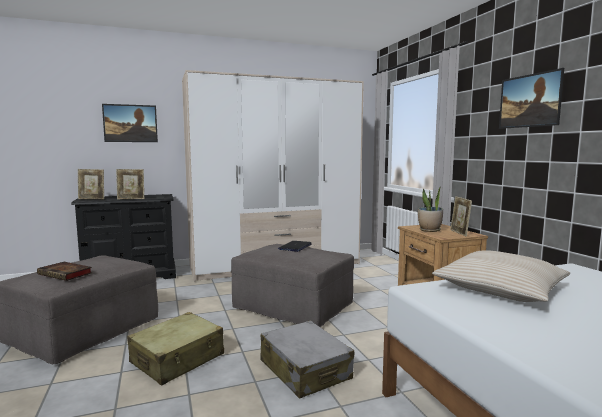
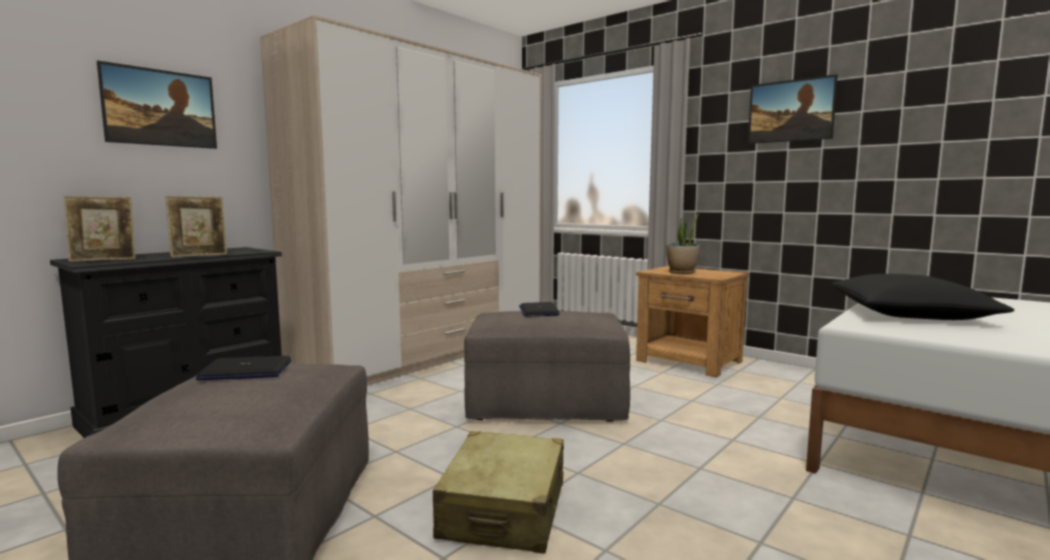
camera: 30 degrees left, 0 degrees up
(66, 274) = (249, 401): book -> none
(94, 260) = (245, 371): none -> laptop
(305, 370) = (691, 471): grey suitcase -> none
(459, 233) = (718, 272): picture frame -> none
(500, 288) = (909, 313): beige pillow -> black pillow

